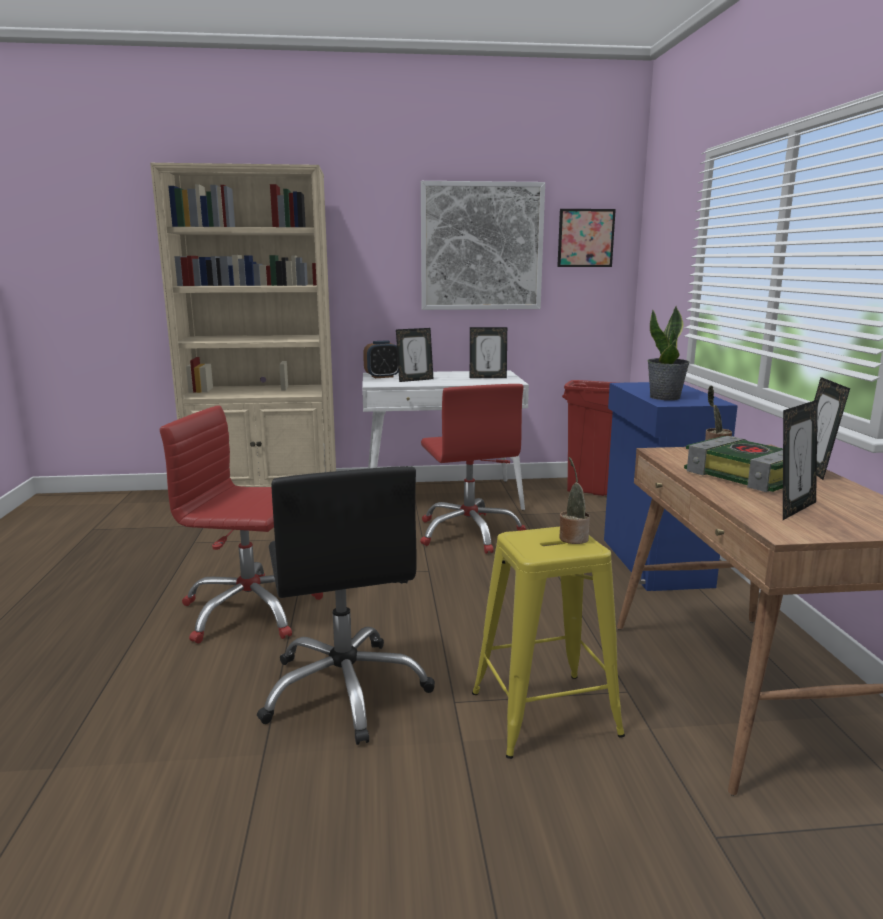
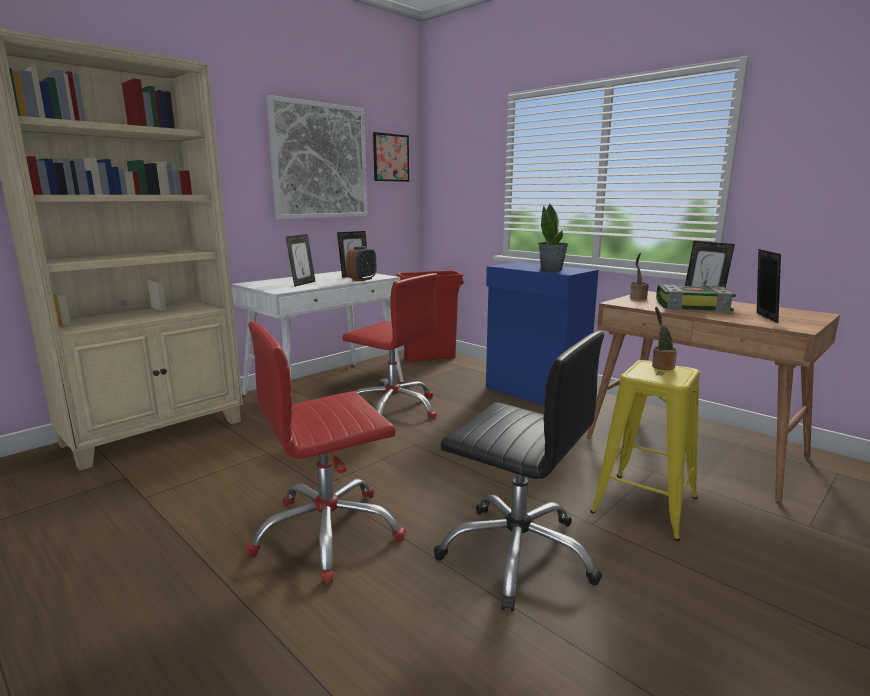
camera: 40 degrees left, 0 degrees up
(382, 376) = (264, 284): alarm clock -> alarm clock (362, 279)

